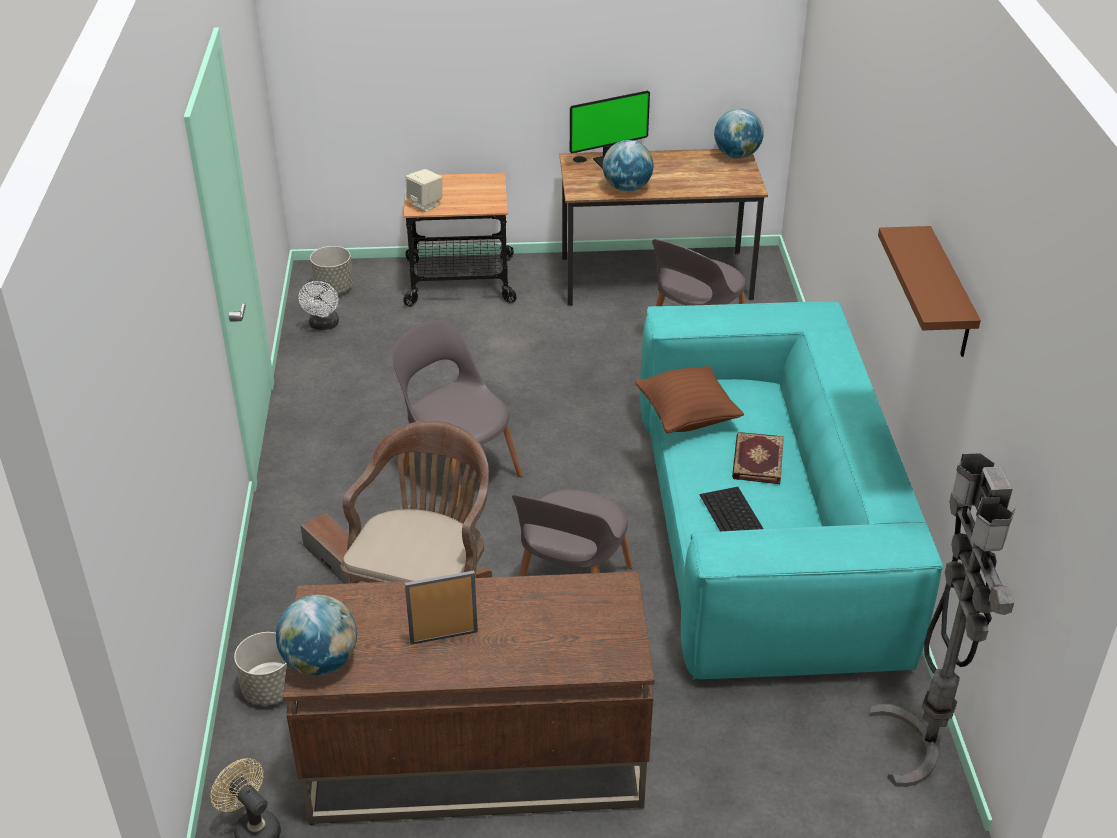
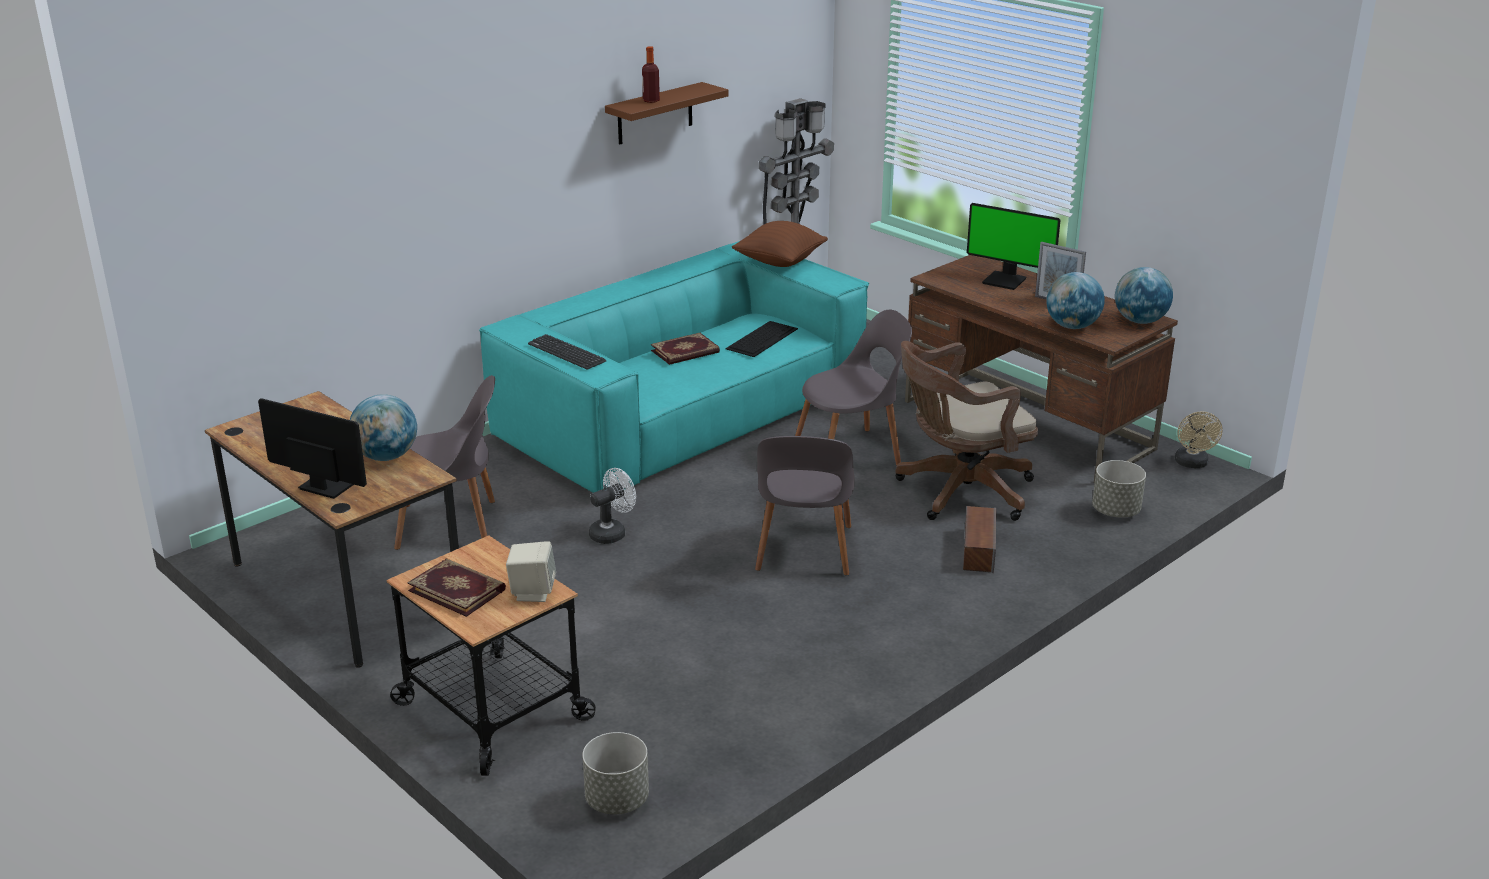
camera: 130 degrees left, 10 degrees down
(323, 325) = (701, 757): white fan -> white fan (612, 532)
(462, 186) = (458, 589): none -> book
(543, 639) = (1005, 280): none -> monitor
(687, 417) = (669, 391): brown pillow -> brown pillow (779, 262)
(729, 317) = (566, 353): none -> keyboard
(737, 155) = (235, 429): globe -> globe (1072, 326)
(920, 255) = (651, 100): none -> bottle

